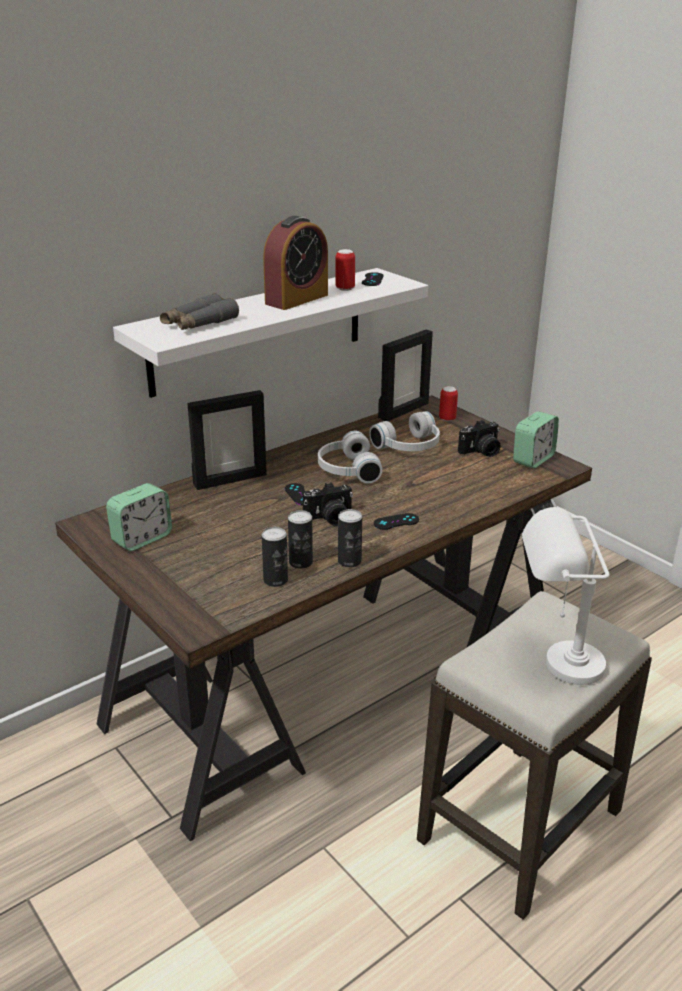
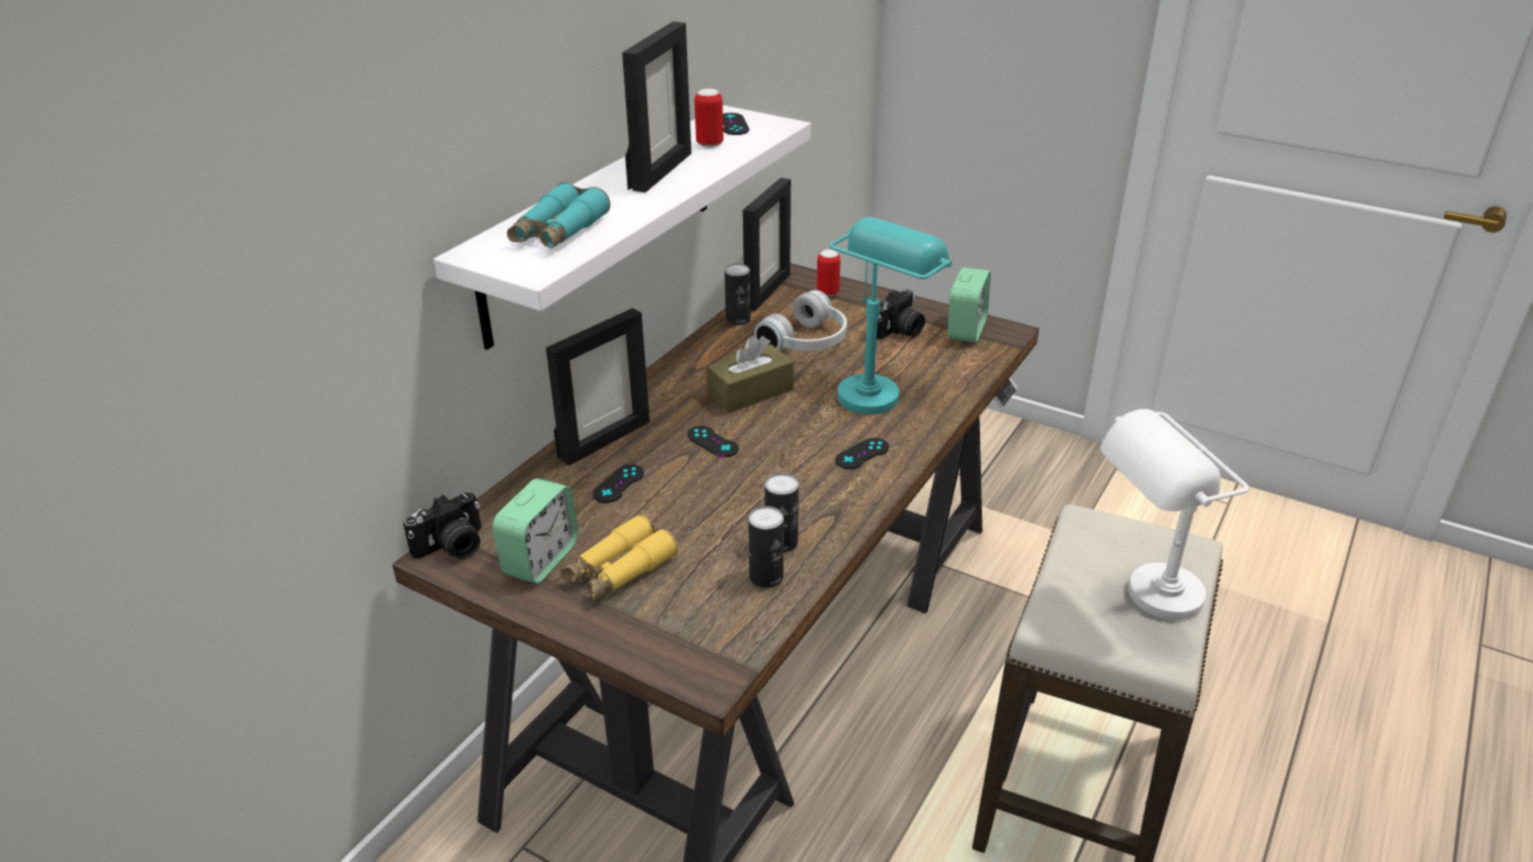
camera: 20 degrees left, 5 degrees up
(185, 555) = (619, 570): none -> yellow binoculars
(199, 323) = (559, 232): grey binoculars -> turquoise binoculars
(220, 506) = (618, 484): none -> black game controller
(296, 299) = (660, 171): alarm clock -> picture frame
(330, 518) = (776, 468): camera -> camera (452, 547)
(346, 470) = (750, 392): white headphones -> brown tissue box
(349, 561) = (842, 525): can -> can (738, 320)
(439, 483) = (878, 387): none -> turquoise table lamp

